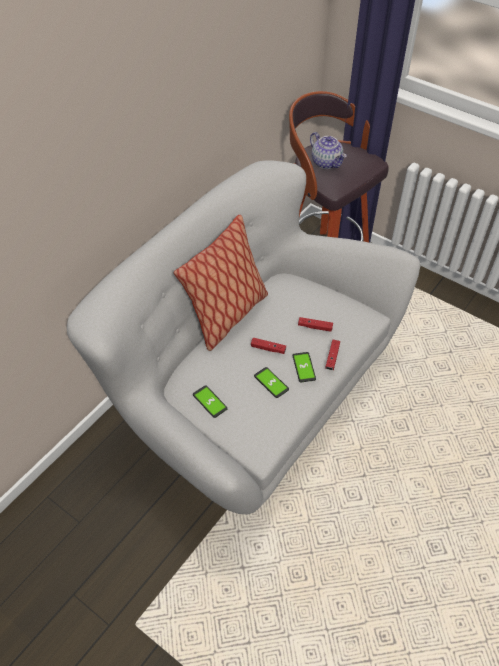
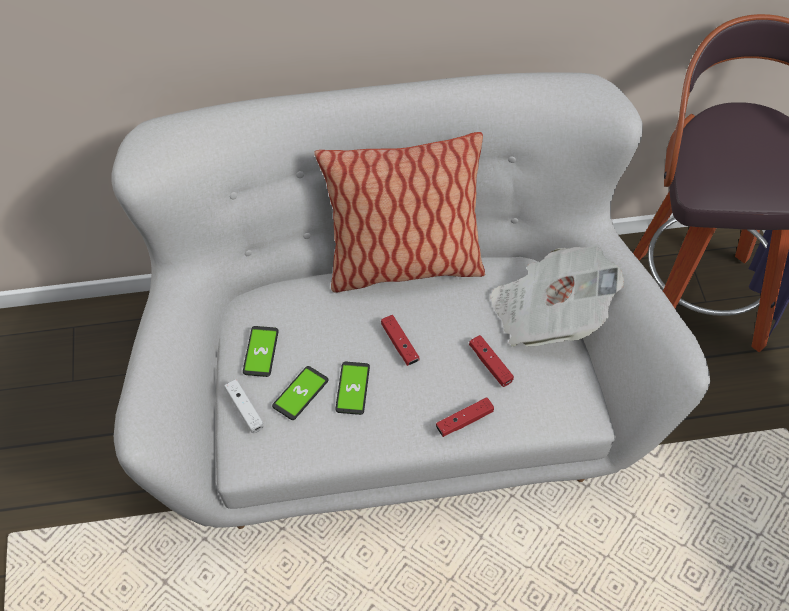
camera: 45 degrees right, 5 degrees up
(234, 432) = (244, 410): none -> white game controller
(304, 367) = (413, 403): phone -> phone (300, 393)
(313, 289) = (549, 314): none -> newspaper
(327, 163) = (735, 144): teapot -> none

